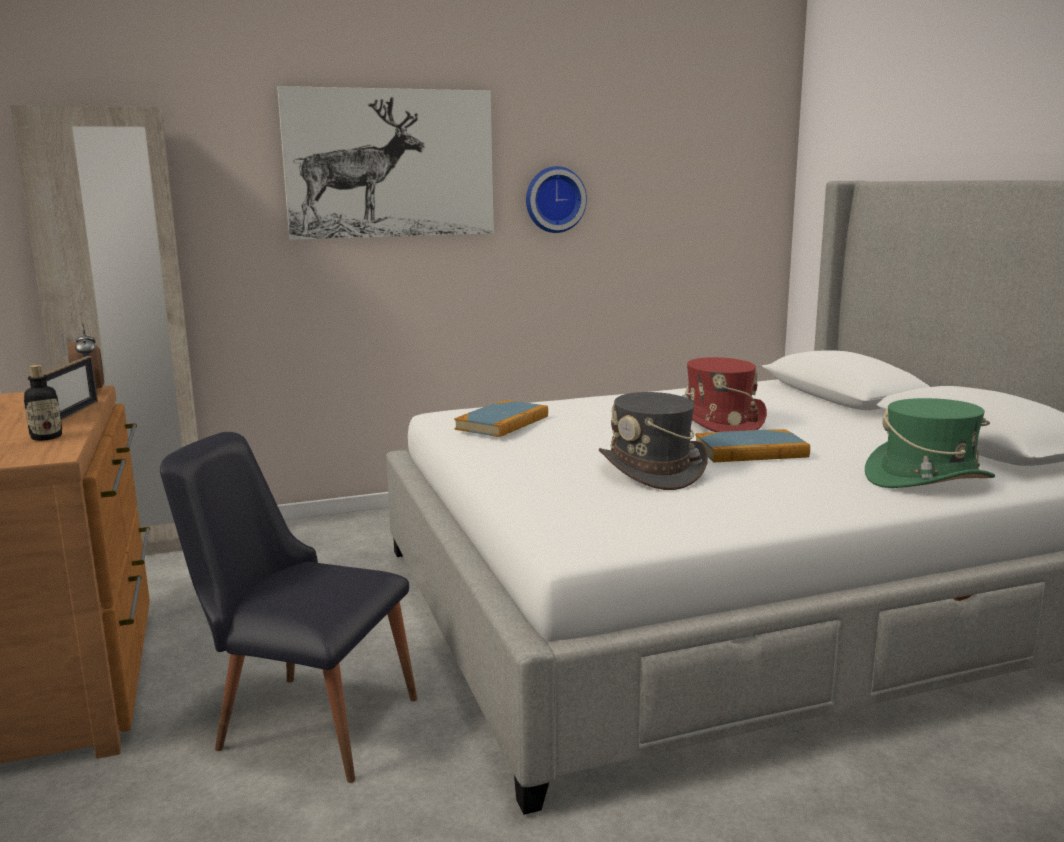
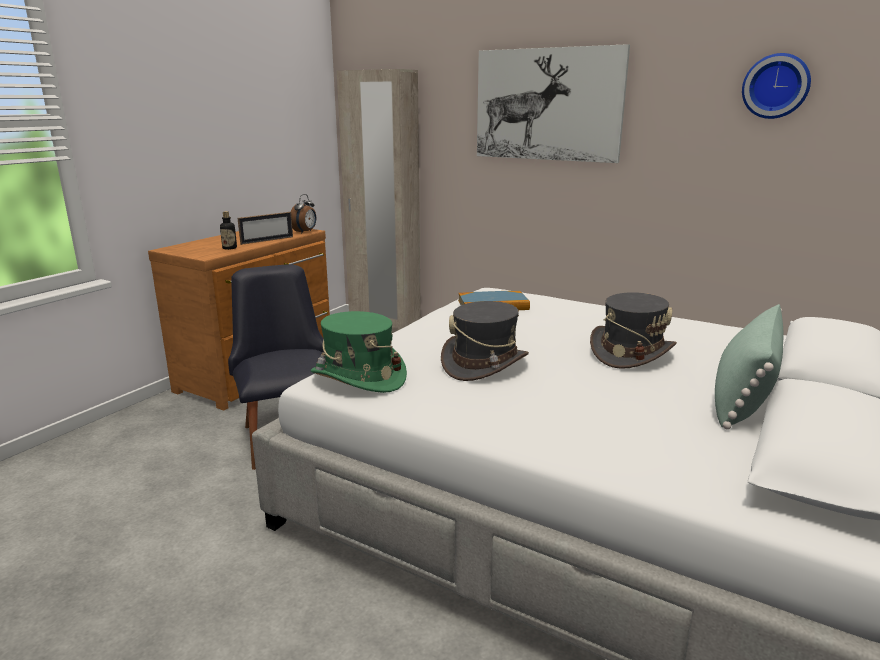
camera: 50 degrees right, 5 degrees up
(554, 199) = (678, 138): wall clock -> wall clock (776, 86)
(718, 423) = (631, 353): red hat -> grey hat
(750, 451) = (584, 379): book -> none
(848, 425) = (743, 395): none -> green pillow
(928, 479) = (652, 457): green hat -> green hat (358, 377)

